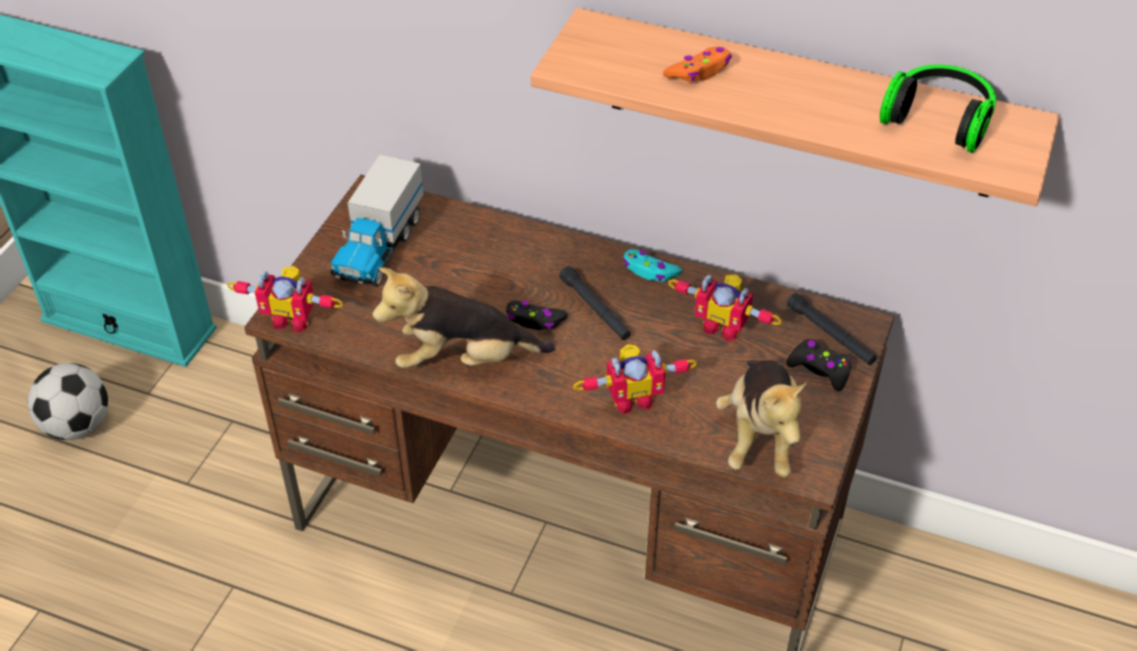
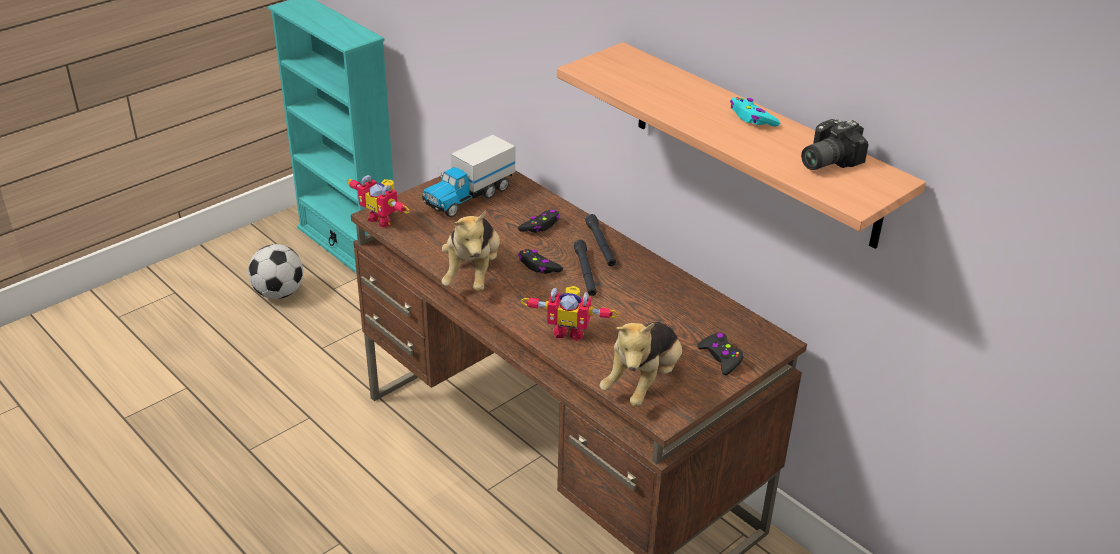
camera: 25 degrees right, 10 degrees down
(463, 360) = (473, 273): plush toy -> plush toy turned 105 degrees counterclockwise
(497, 260) = (540, 226): none -> black game controller
(649, 271) = (642, 263): turquoise game controller -> turquoise game controller (752, 118)
(699, 71) = (673, 93): orange game controller -> none
(723, 326) = (669, 310): toy robot -> none
(830, 335) = (746, 340): black flashlight -> black flashlight (600, 245)
(939, 120) = (824, 160): headphones -> camera

